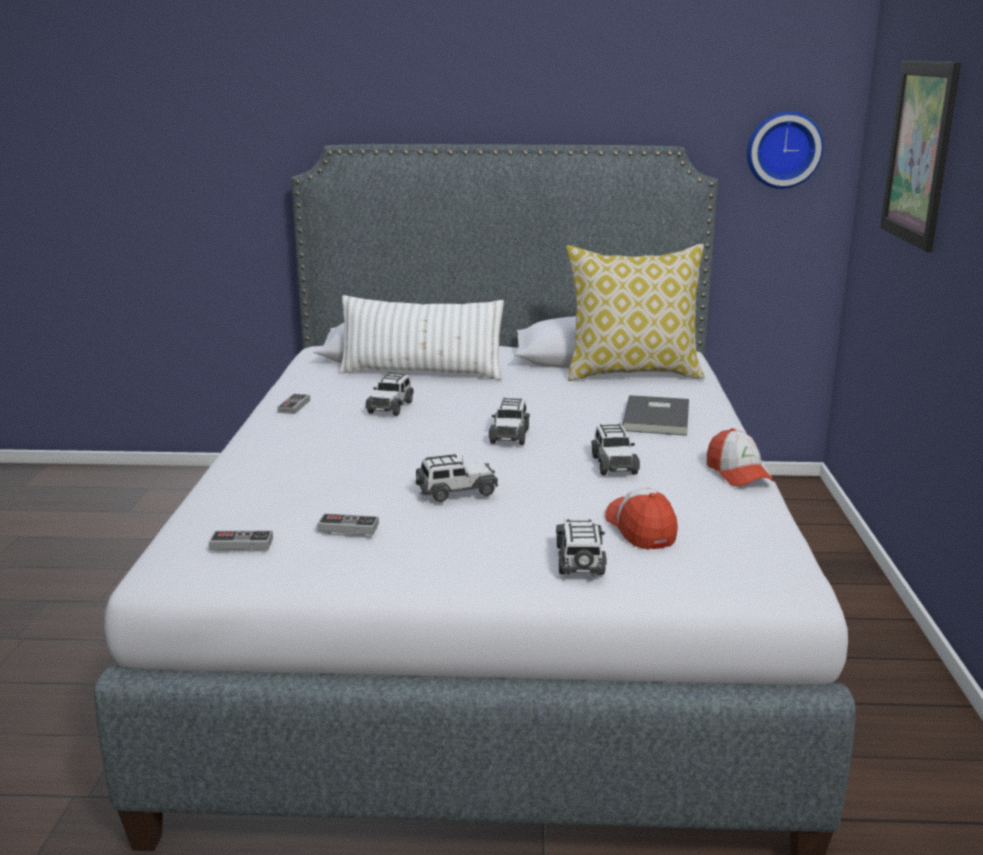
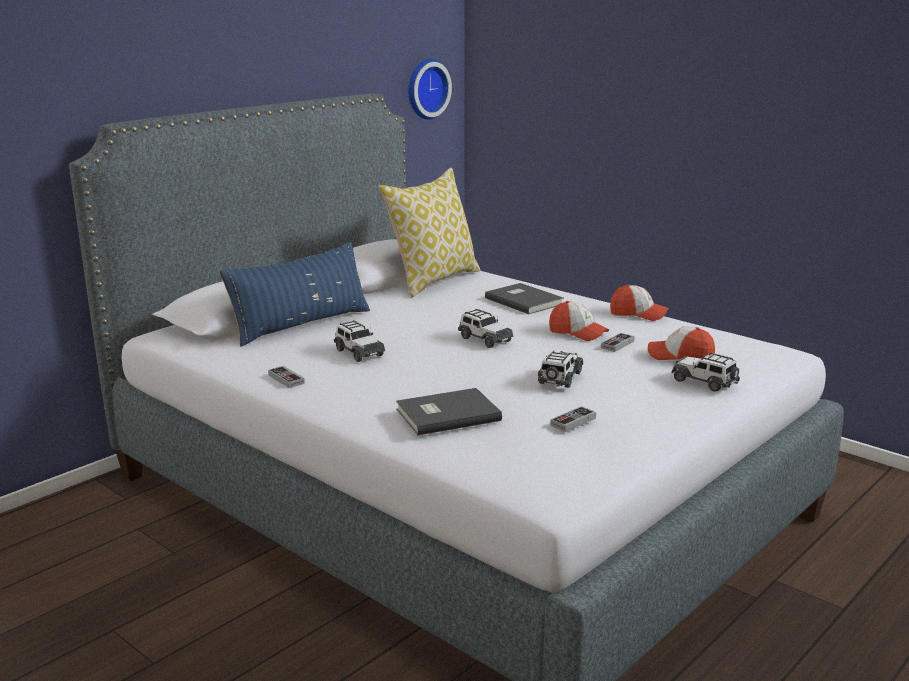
camera: 50 degrees left, 0 degrees up
(241, 544) = (548, 460): game controller -> game controller (617, 344)
(292, 475) = (445, 414): none -> grey book
(421, 373) = (301, 325): white pillow -> blue pillow
(613, 464) = (578, 333): toy car -> cap
(919, 153) = (566, 82): picture -> none

